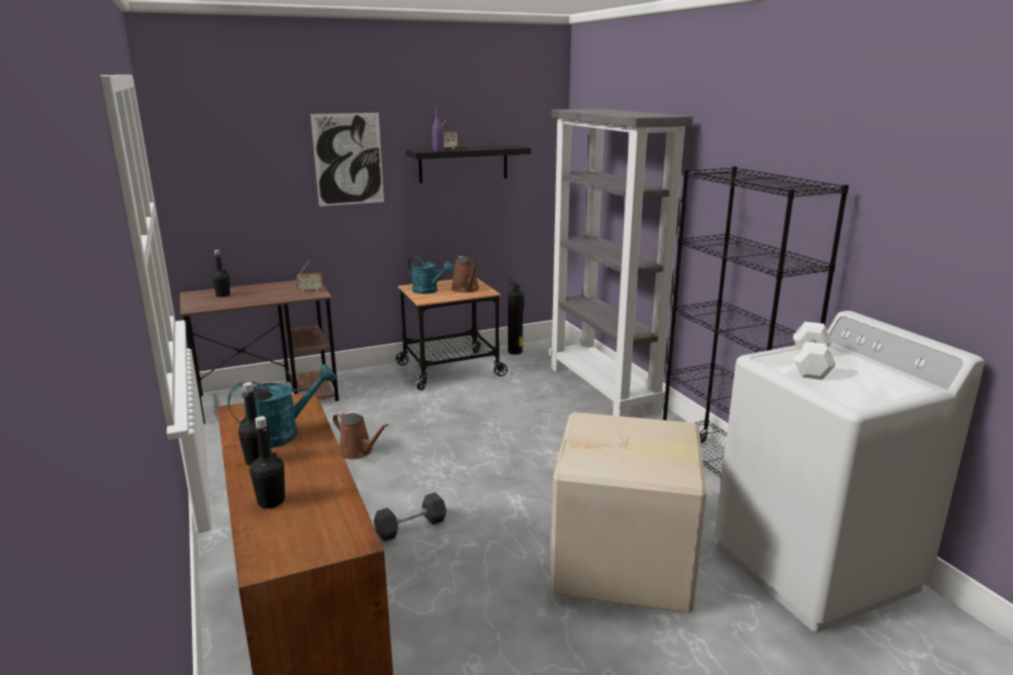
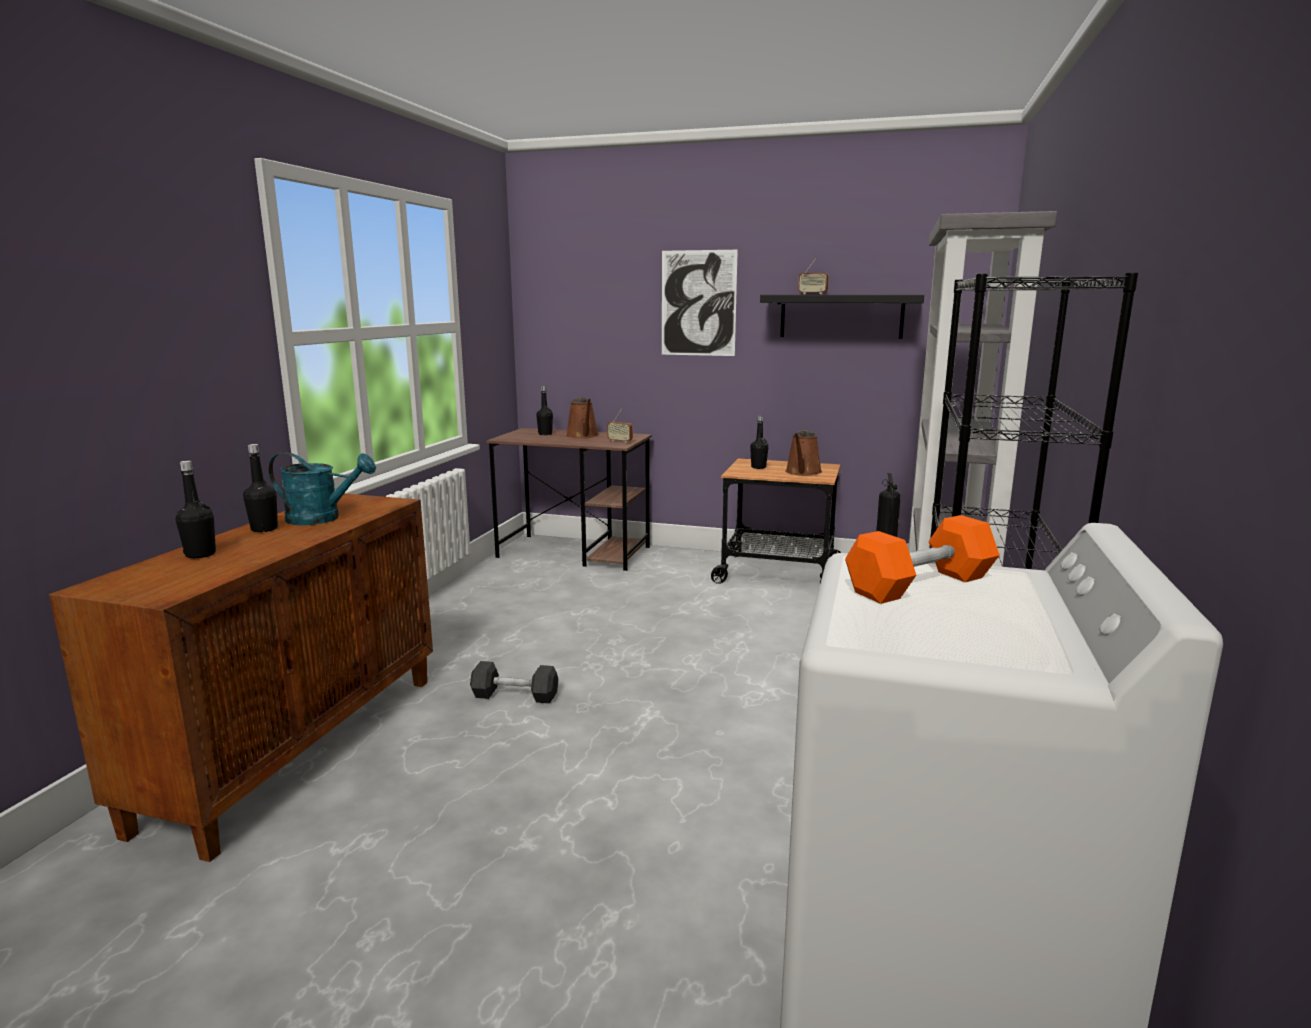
camera: 40 degrees right, 5 degrees down
(358, 451) = (575, 616): brown watering can -> brown watering can (583, 436)
(429, 291) = (758, 467): turquoise watering can -> black bottle
(438, 150) = (794, 294): purple bottle -> none
(625, 563) = (663, 833): cardboard box -> none
(810, 364) = (920, 585): white dumbbell -> orange dumbbell

